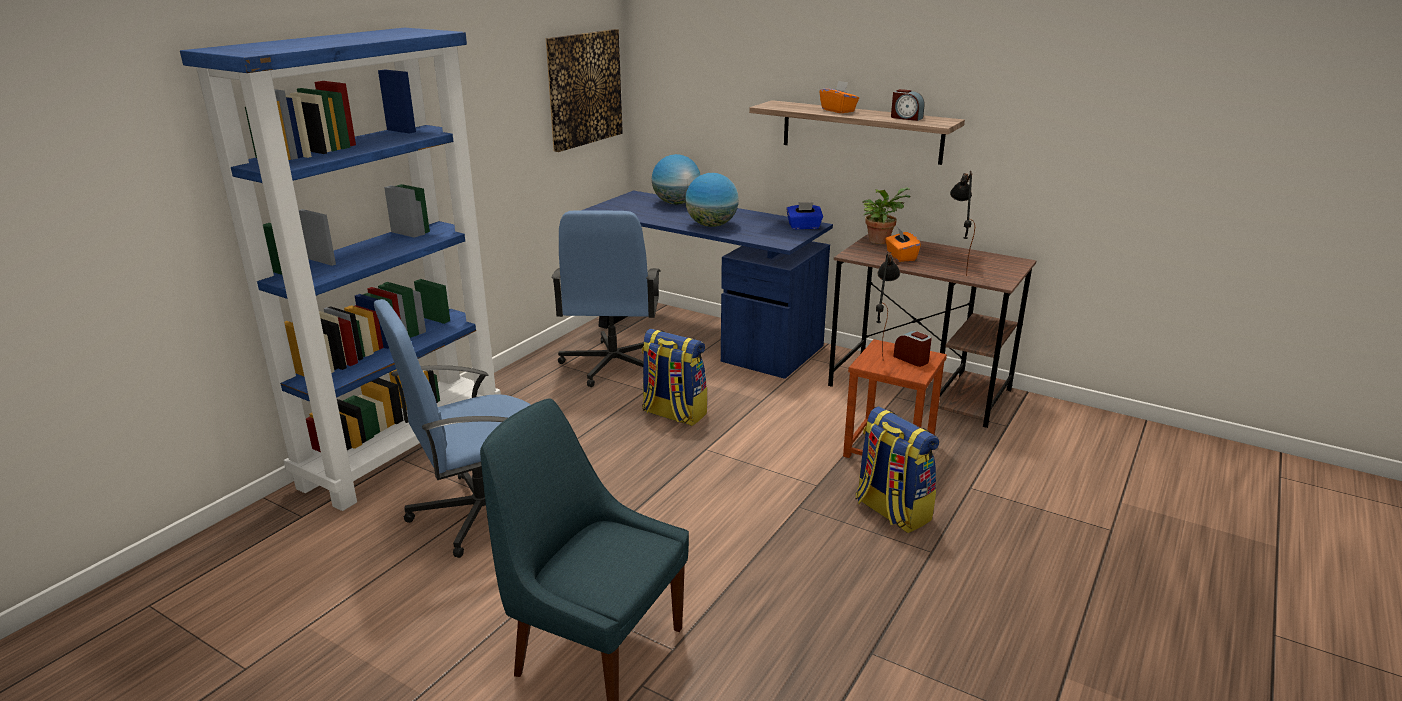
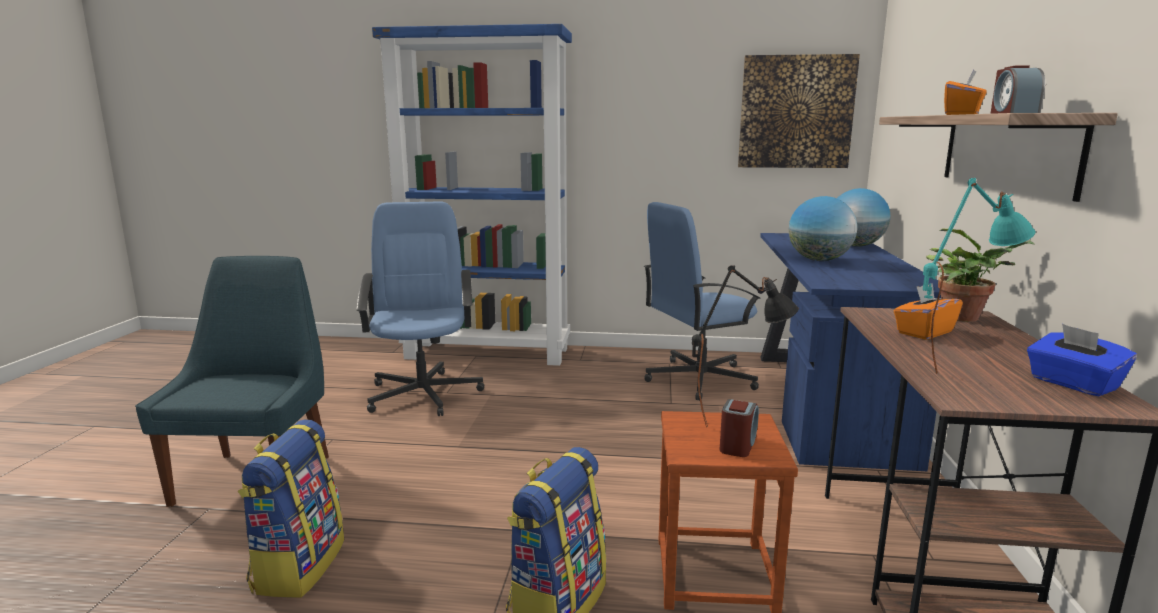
camera: 65 degrees right, 10 degrees down
(479, 512) = (424, 393): blue office chair -> blue office chair turned 45 degrees clockwise
(673, 414) = (641, 424): backpack -> backpack (298, 565)
(804, 227) = (910, 284): blue tissue box -> blue tissue box (1072, 384)
(955, 268) = (957, 364): black table lamp -> turquoise table lamp

